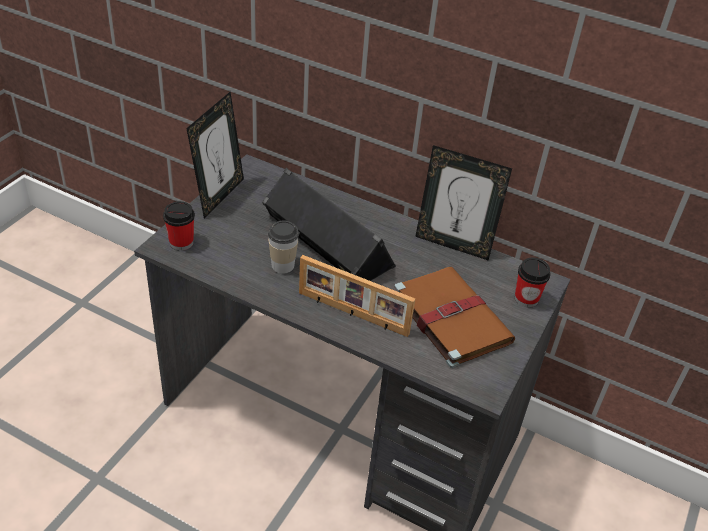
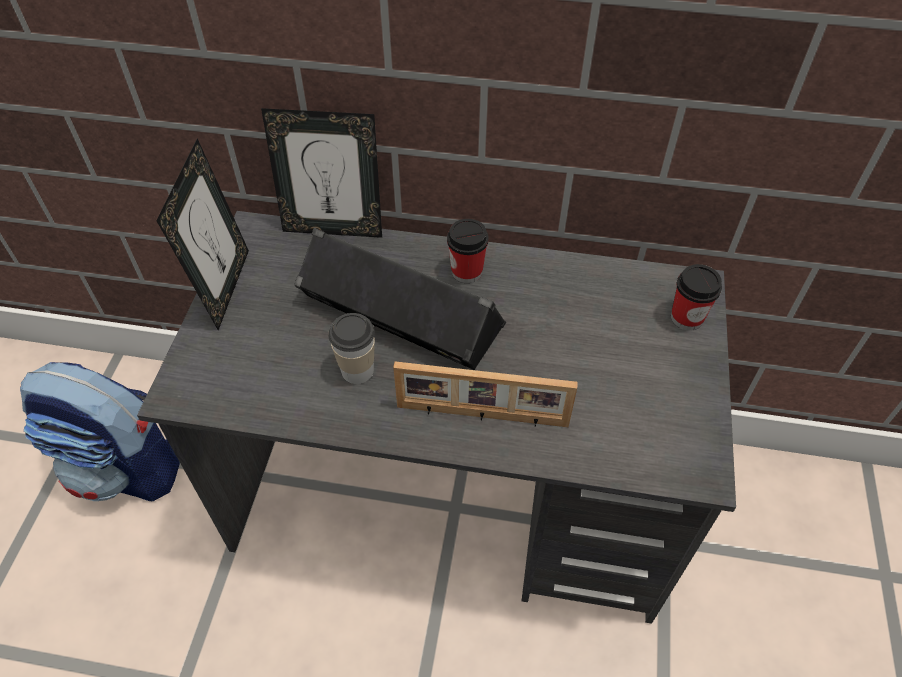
camera: 15 degrees left, 10 degrees up
(115, 329) = (127, 467): none -> backpack
(181, 242) = (201, 380): cup -> cup (466, 271)
(449, 317) = (607, 377): brown book -> none
(453, 244) = (563, 266): picture frame -> picture frame (333, 228)

